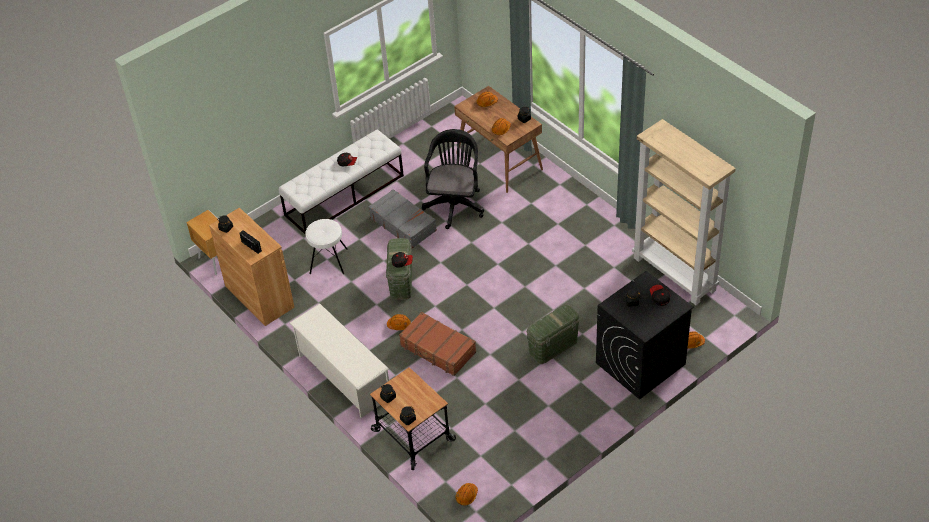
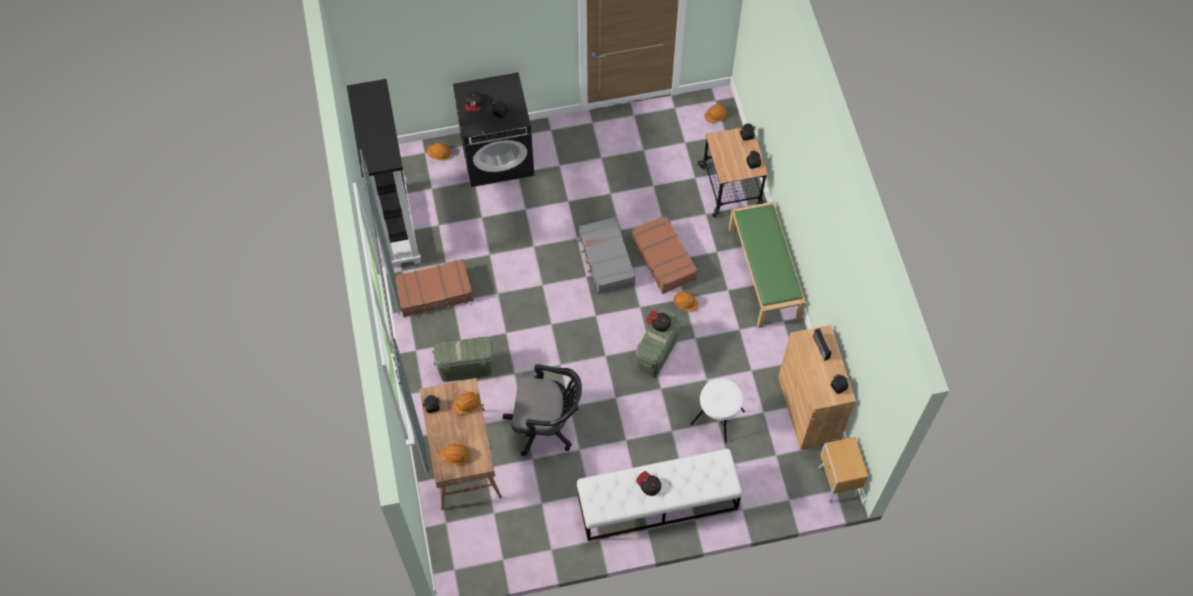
camera: 155 degrees left, 15 degrees up
(344, 377) = (764, 273): white shoe rack -> green bench
(403, 224) = (615, 426): grey suitcase -> grey suitcase (606, 260)
(455, 204) = (546, 424): black office chair -> black office chair turned 120 degrees counterclockwise
(553, 346) = (559, 209): green storage box -> green storage box (466, 368)
(604, 244) = (434, 293): none -> brown suitcase
(675, 274) = (397, 226): beige bookcase -> black bookcase

